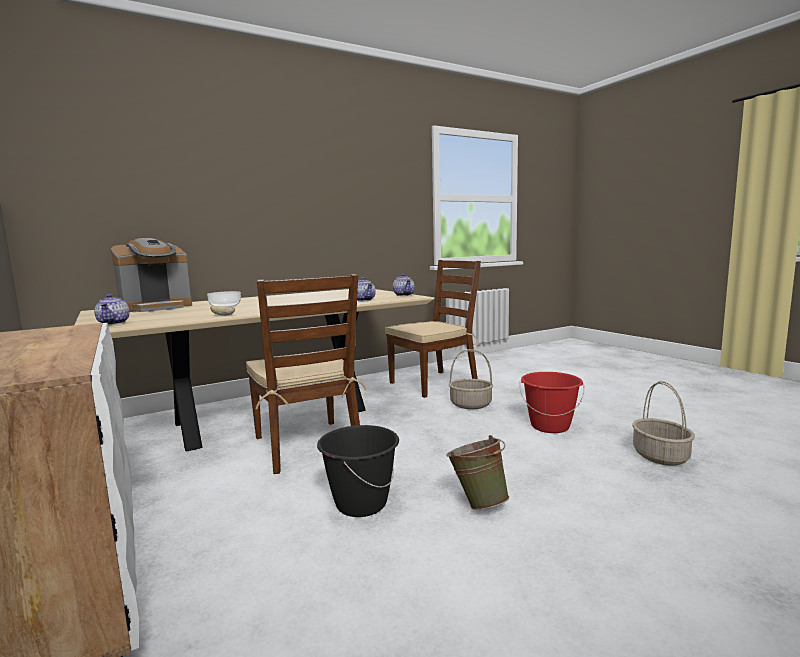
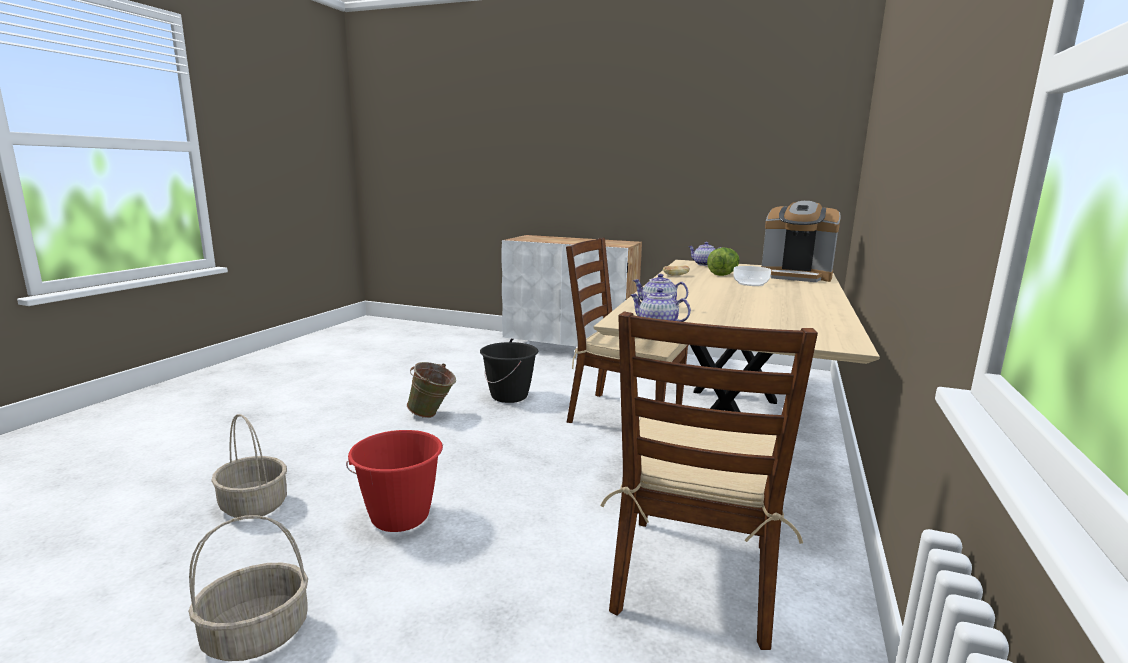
camera: 140 degrees right, 5 degrees up
(156, 308) = (796, 276): coffee machine -> coffee machine turned 75 degrees counterclockwise
(183, 313) = (723, 274): none -> lettuce
(471, 404) = (549, 529): basket -> basket (255, 636)

